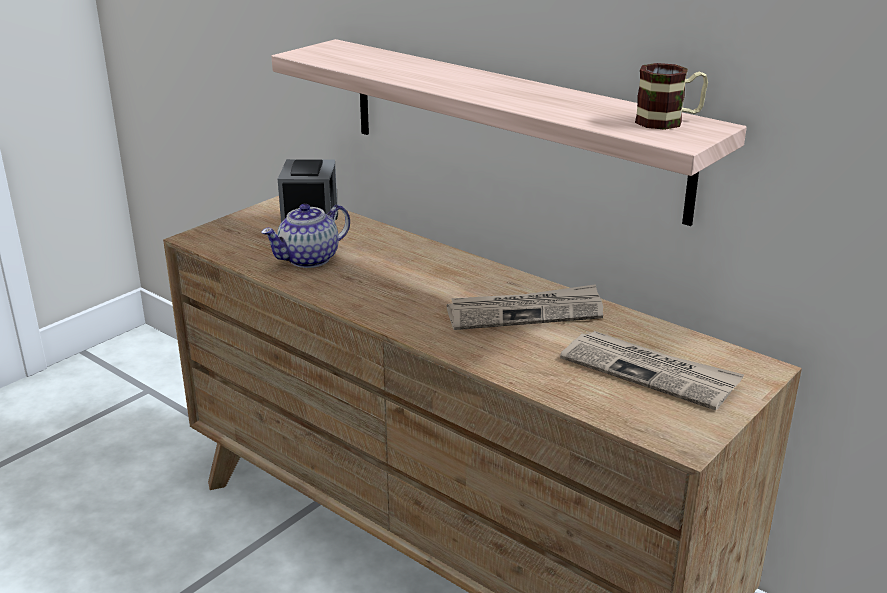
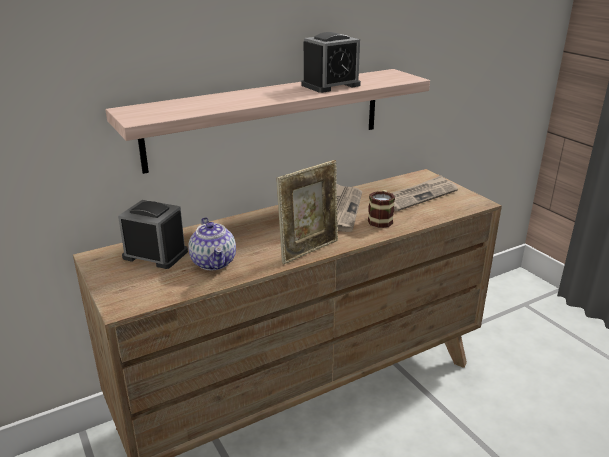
camera: 70 degrees left, 0 degrees up
(375, 309) = (309, 250): none -> picture frame
(556, 102) = (330, 85): none -> alarm clock
(669, 121) = (380, 75): mug -> mug (381, 219)

